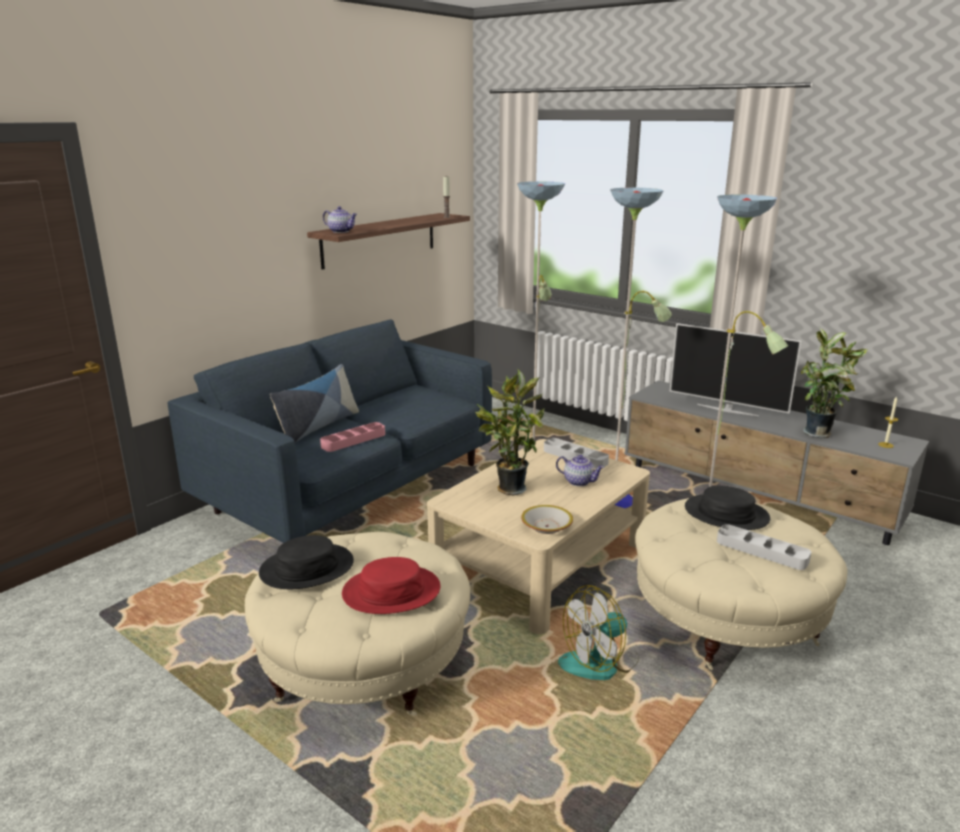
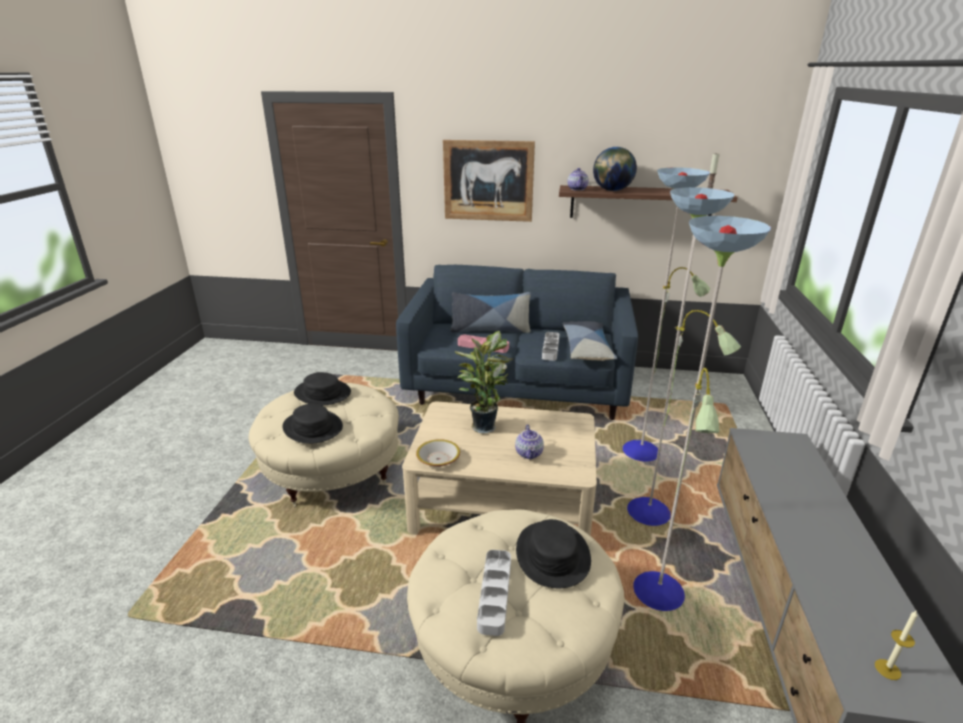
camera: 60 degrees right, 5 degrees up
(228, 240) = (488, 181): none -> picture
(373, 227) = (612, 190): none -> globe
(391, 591) = (313, 427): red hat -> black hat
(433, 400) = (587, 348): none -> pillow
(575, 457) = (575, 439): grey tray -> grey tray (550, 348)
(600, 662) = (395, 575): fan -> none
(727, 410) = (794, 498): television -> none
(820, 434) = (831, 590): potted plant -> none

